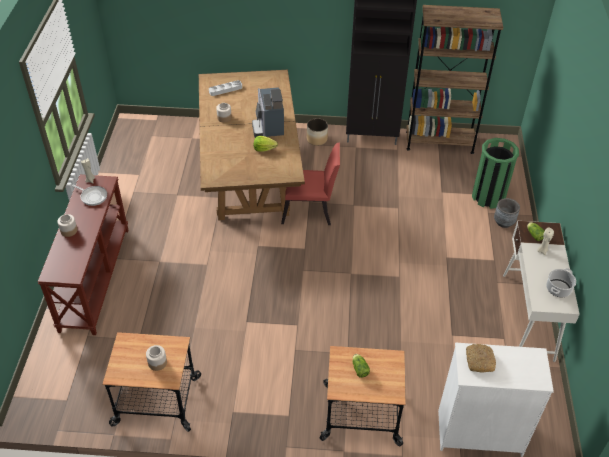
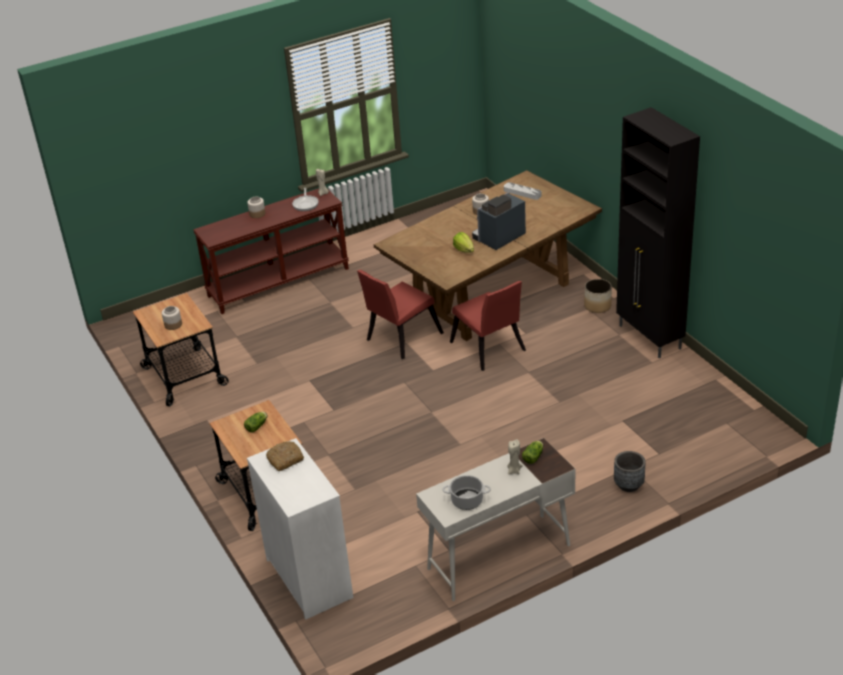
camera: 60 degrees right, 10 degrees down
(249, 246) = (400, 338): none -> red chair
(439, 142) = (705, 385): brown bookcase -> none
(488, 196) = (657, 457): green trash can -> none

